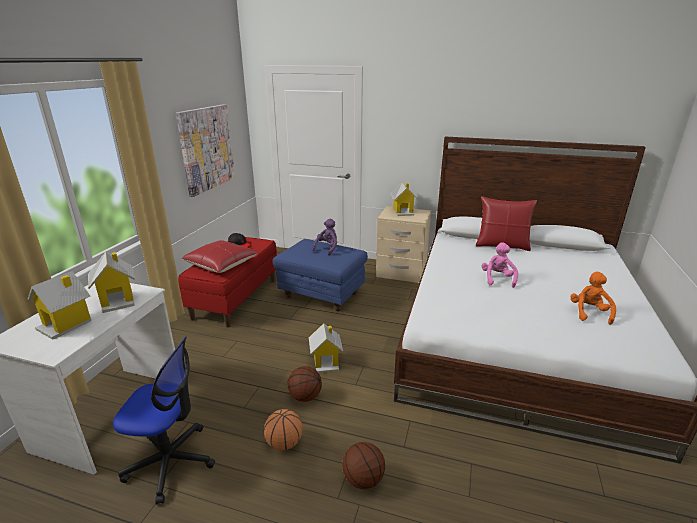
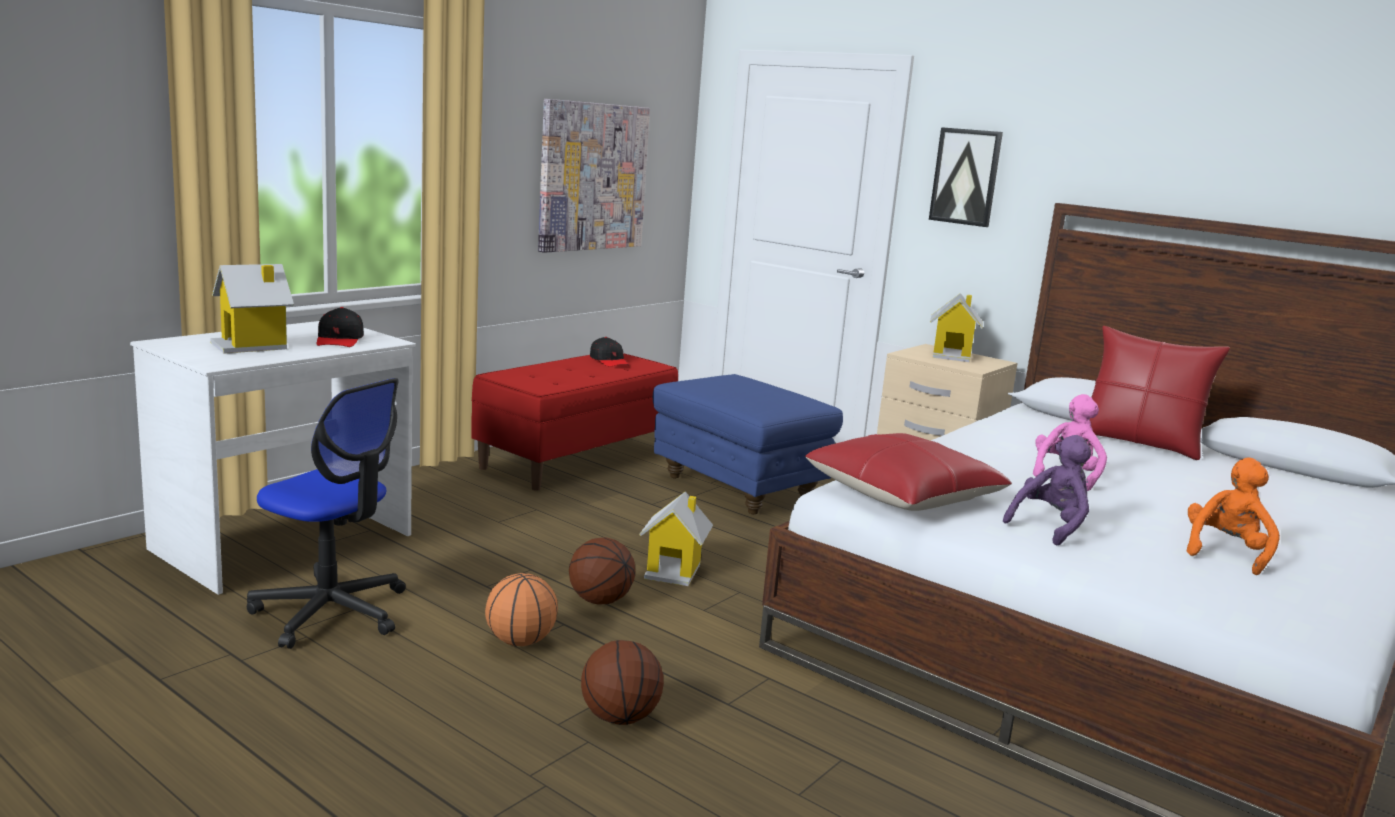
camera: 20 degrees right, 10 degrees down
(118, 300) = (339, 340): toy house -> black cap
(221, 264) = (557, 375): red pillow -> red pillow (903, 494)
(327, 249) = (763, 390): purple plush toy -> purple plush toy (1050, 526)
(396, 126) = (965, 177): none -> picture

